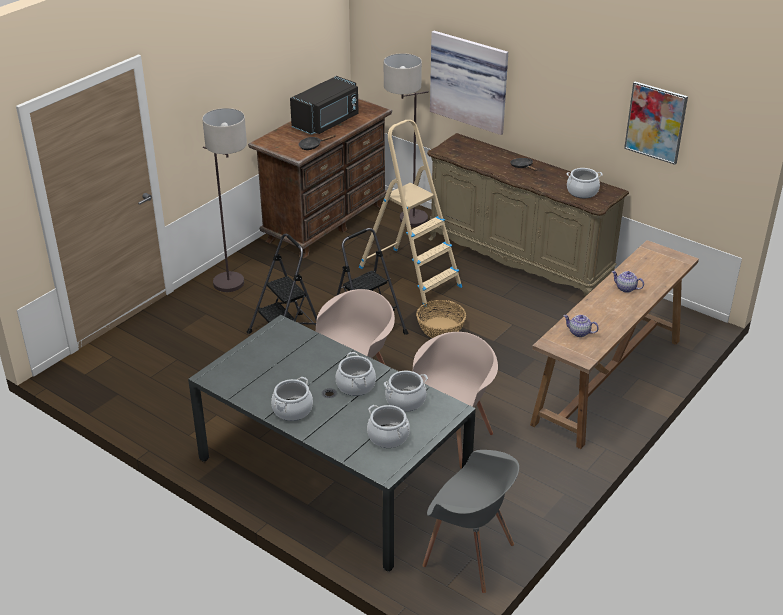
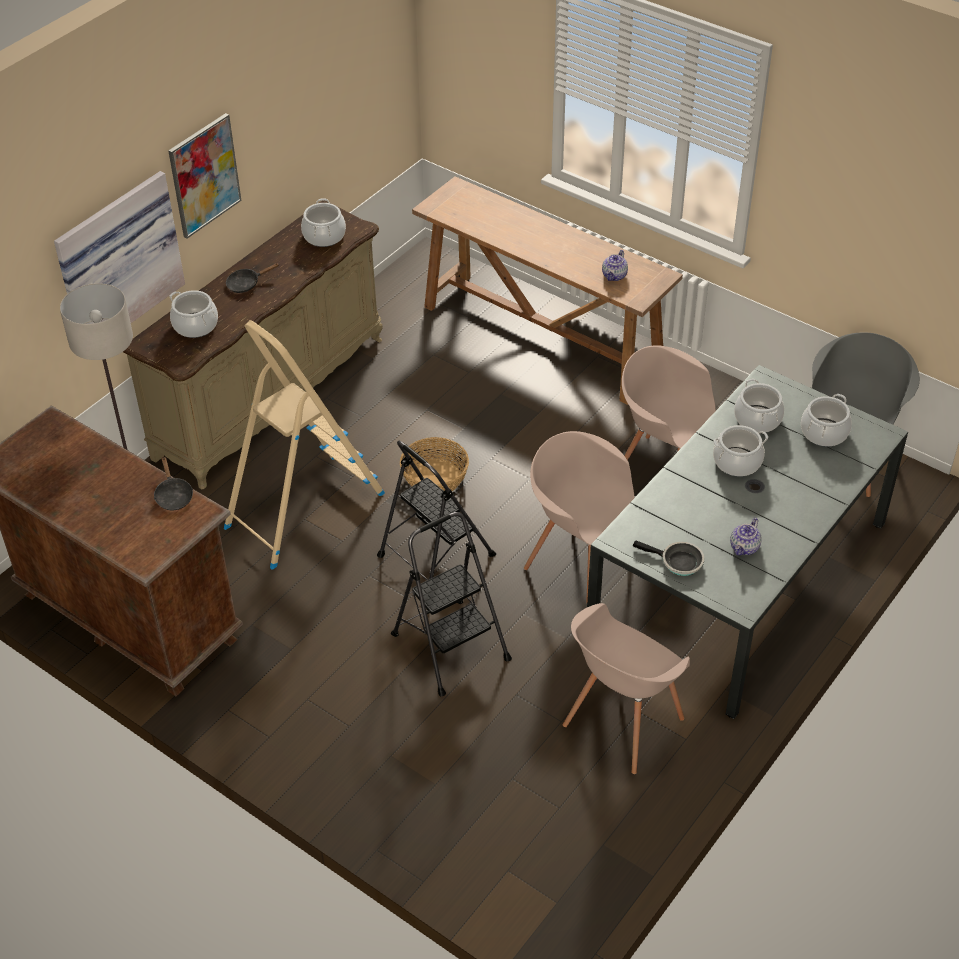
camera: 90 degrees left, 10 degrees up
(207, 406) = (623, 724): none -> beige chair
(236, 286) = (313, 723): grey floor lamp -> none
(256, 350) = (678, 562): none -> frying pan
(292, 410) = (794, 517): cooking pot -> cooking pot (195, 325)
(327, 122) = (85, 481): black microwave -> none
(625, 288) = (521, 234): teapot -> teapot (744, 547)
(655, 122) = (326, 96): picture -> picture (204, 175)

